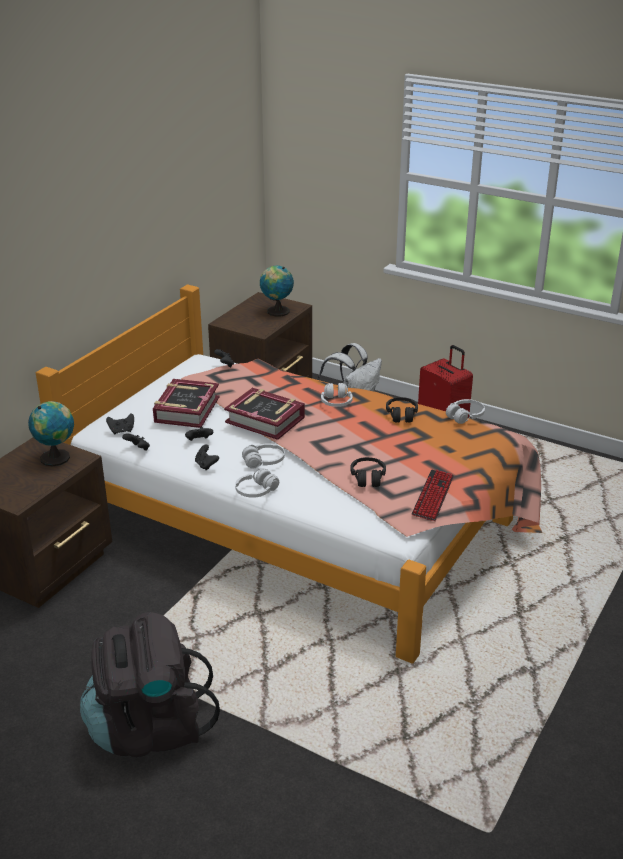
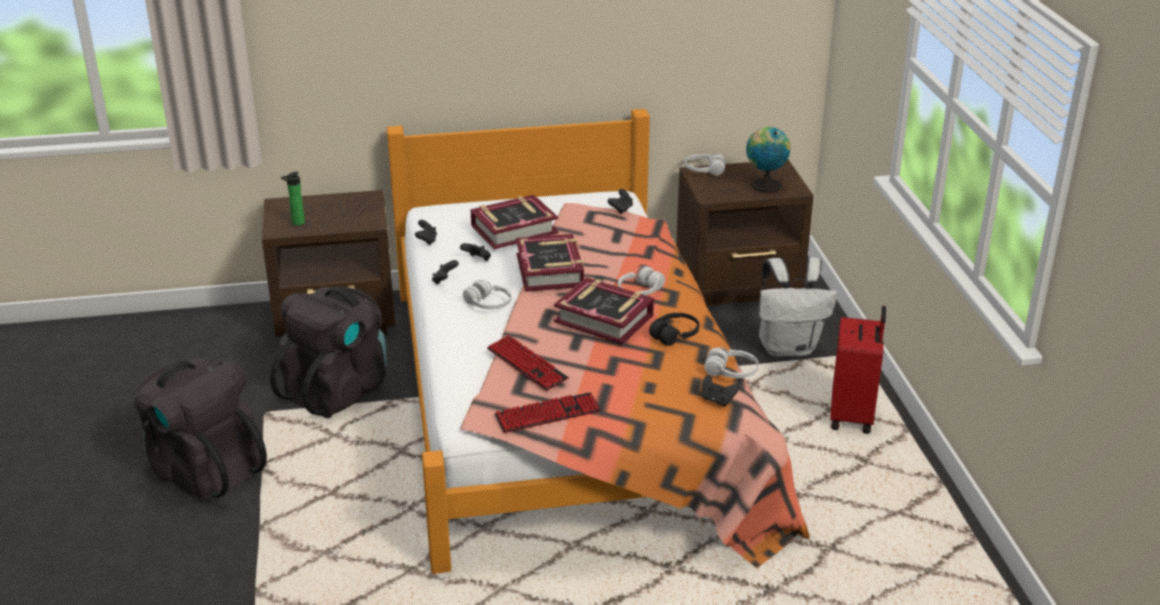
camera: 50 degrees right, 0 degrees up
(22, 489) = (296, 223): none -> bottle
(57, 457) = (359, 213): globe -> none
(122, 431) = (443, 221): black game controller -> black game controller (717, 400)
(140, 610) = (338, 390): none -> black backpack
(256, 491) = (436, 322): white headphones -> white headphones (704, 171)
(352, 427) = (604, 318): none -> book
(368, 478) = (527, 365): black headphones -> keyboard

